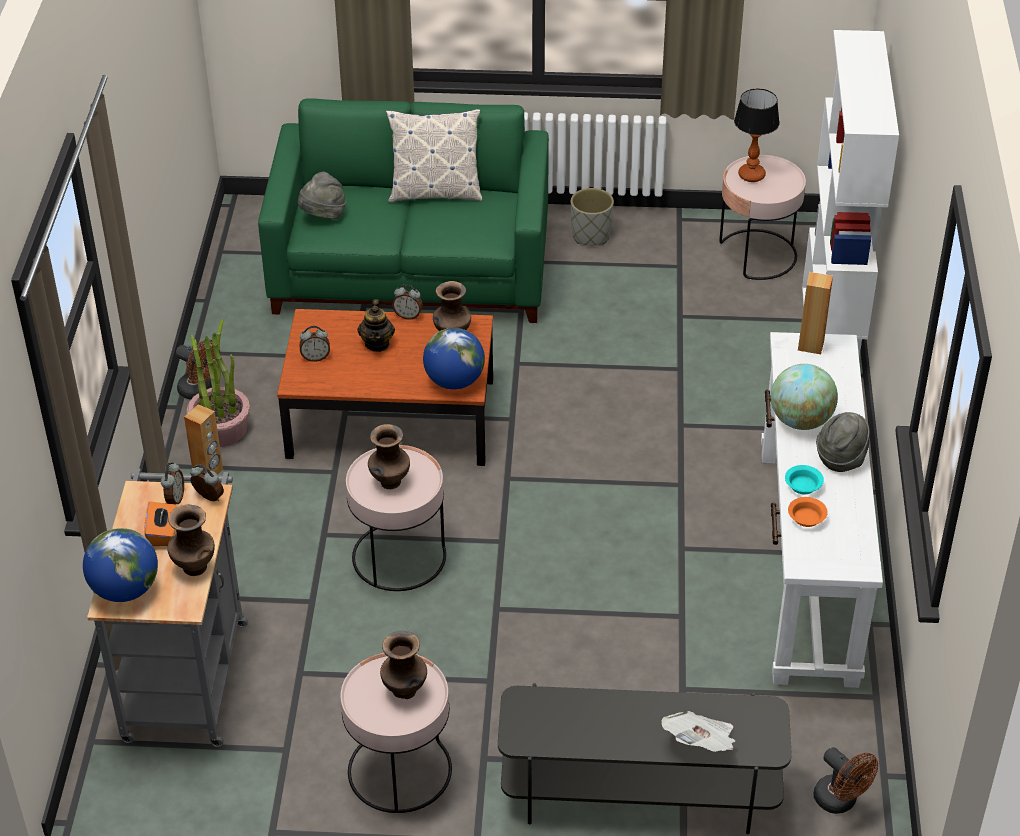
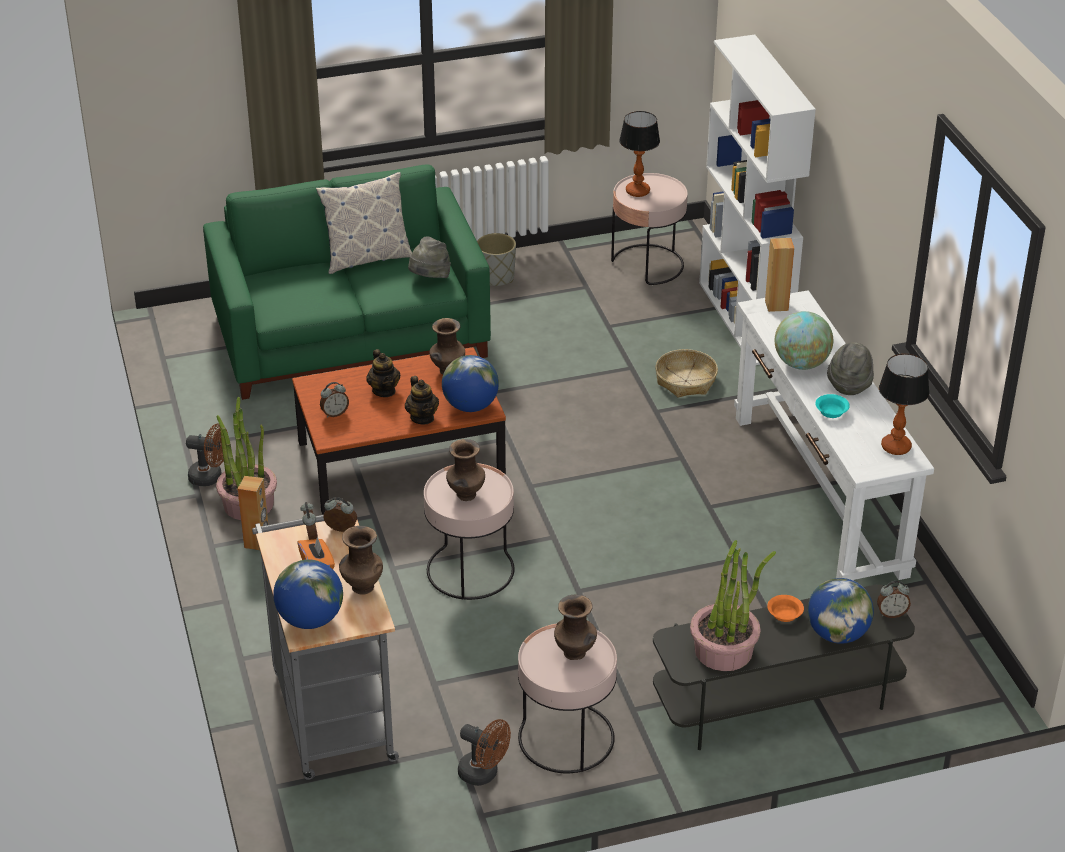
camera: 20 degrees left, 5 degrees down
(323, 216) = (276, 296): grey hat -> grey hat (429, 278)
(399, 383) = (422, 417): none -> teapot
(408, 315) = (398, 362): alarm clock -> alarm clock (891, 613)
(569, 729) = (724, 650): none -> potted plant
(700, 743) = (837, 634): newspaper -> globe
(730, 398) = (686, 381): none -> basket
(806, 519) = (847, 436): orange bowl -> orange bowl (784, 615)
(840, 801) = (941, 666): brown fan -> brown fan (484, 774)
(852, 545) = (895, 447): none -> table lamp

